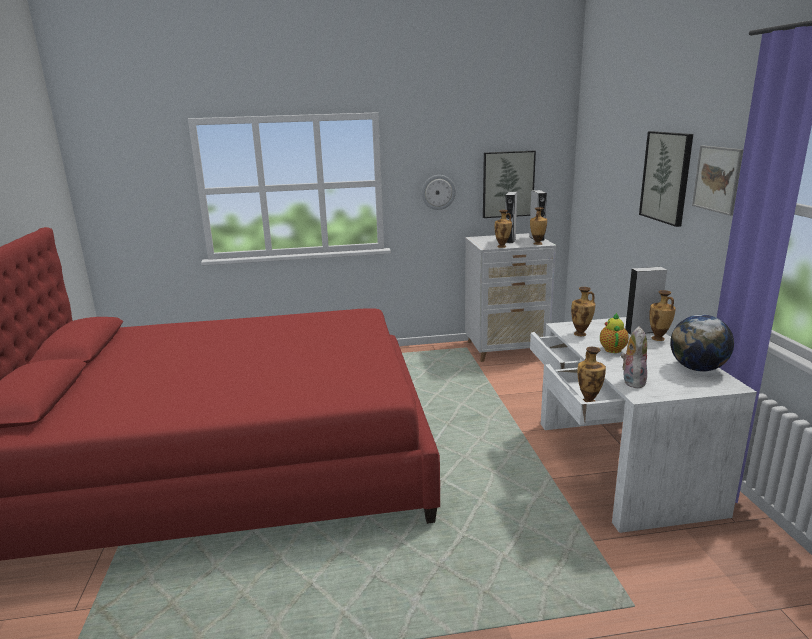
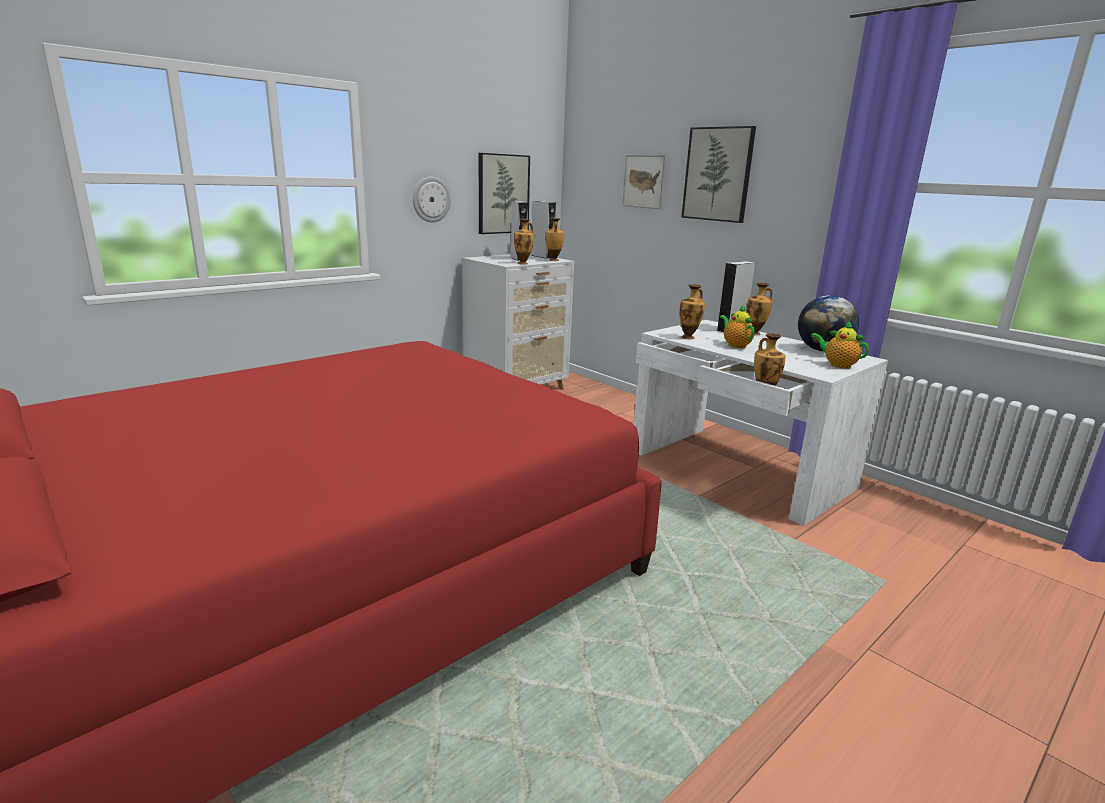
camera: 35 degrees left, 0 degrees up
(632, 381) = (797, 366): plush toy -> none
(680, 387) = (837, 365): none -> teapot
(717, 179) = (793, 169): picture -> picture (644, 181)

